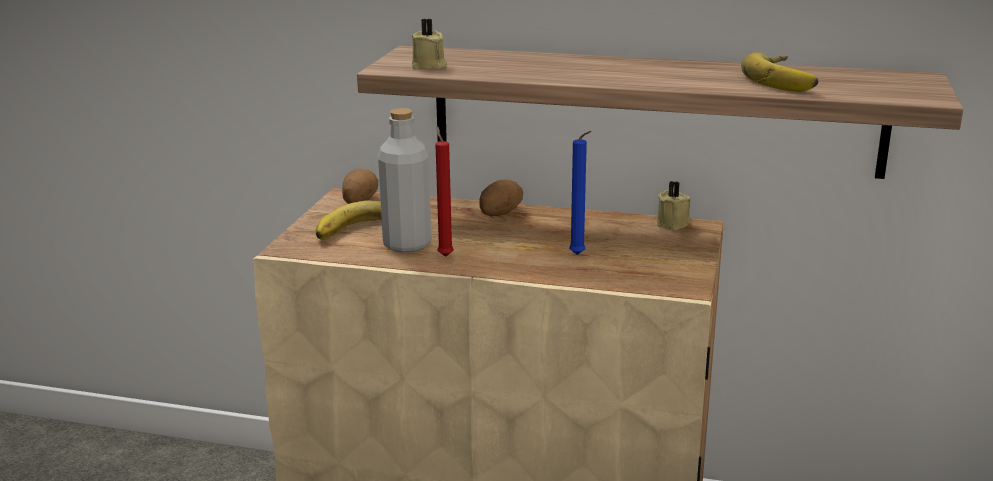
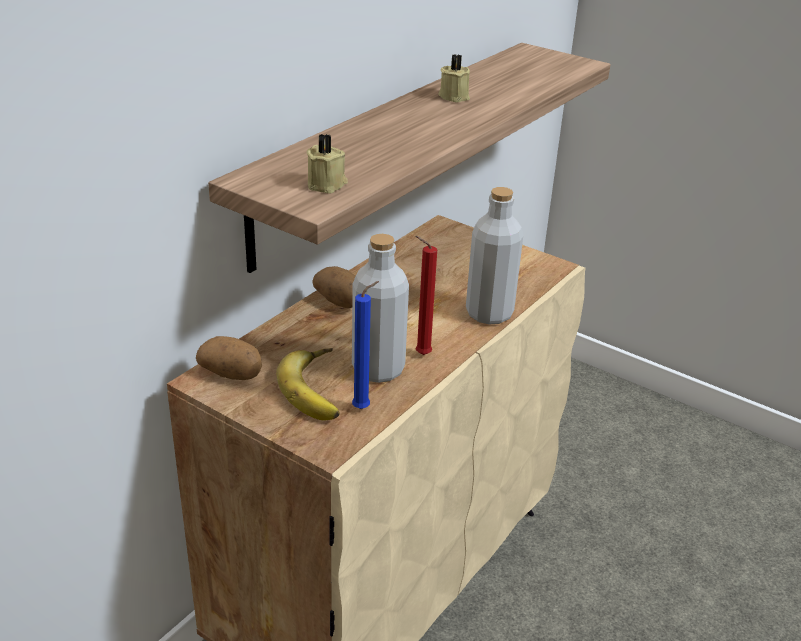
camera: 70 degrees left, 10 degrees up
(547, 271) = (489, 313): none -> grey bottle
(579, 255) = (466, 290): blue candle -> blue candle (364, 408)
(674, 223) = (430, 234): beige candle -> beige candle (454, 96)
(786, 80) = (506, 81): banana -> none

